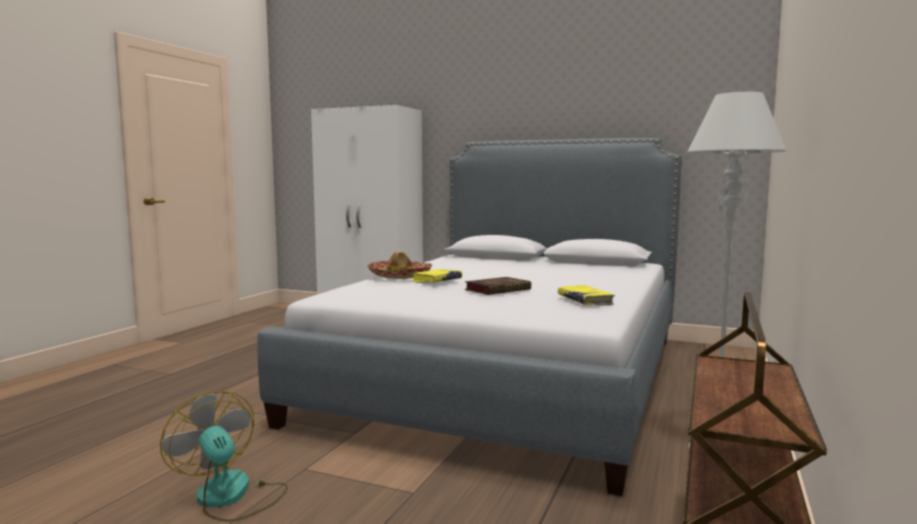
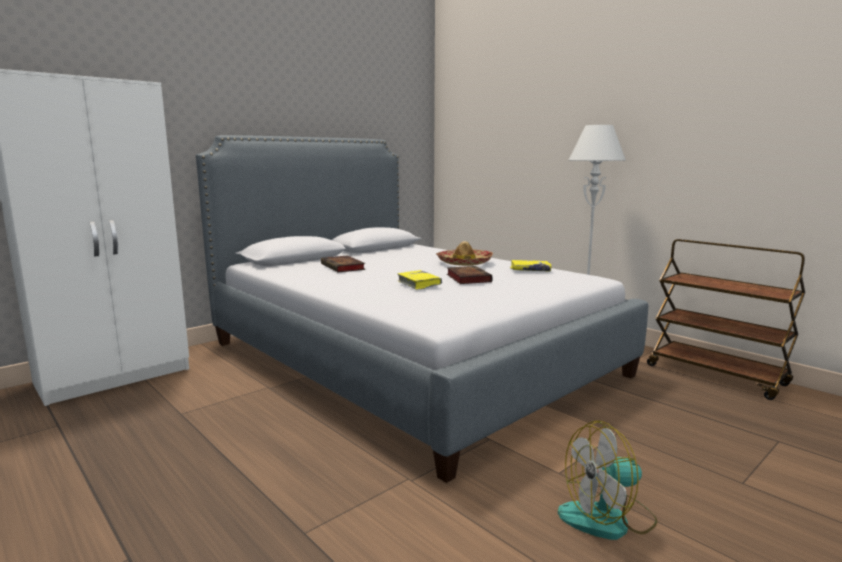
camera: 65 degrees left, 5 degrees up
(400, 276) = (359, 291): hat -> hat (464, 263)
(484, 266) = (343, 267): none -> book

